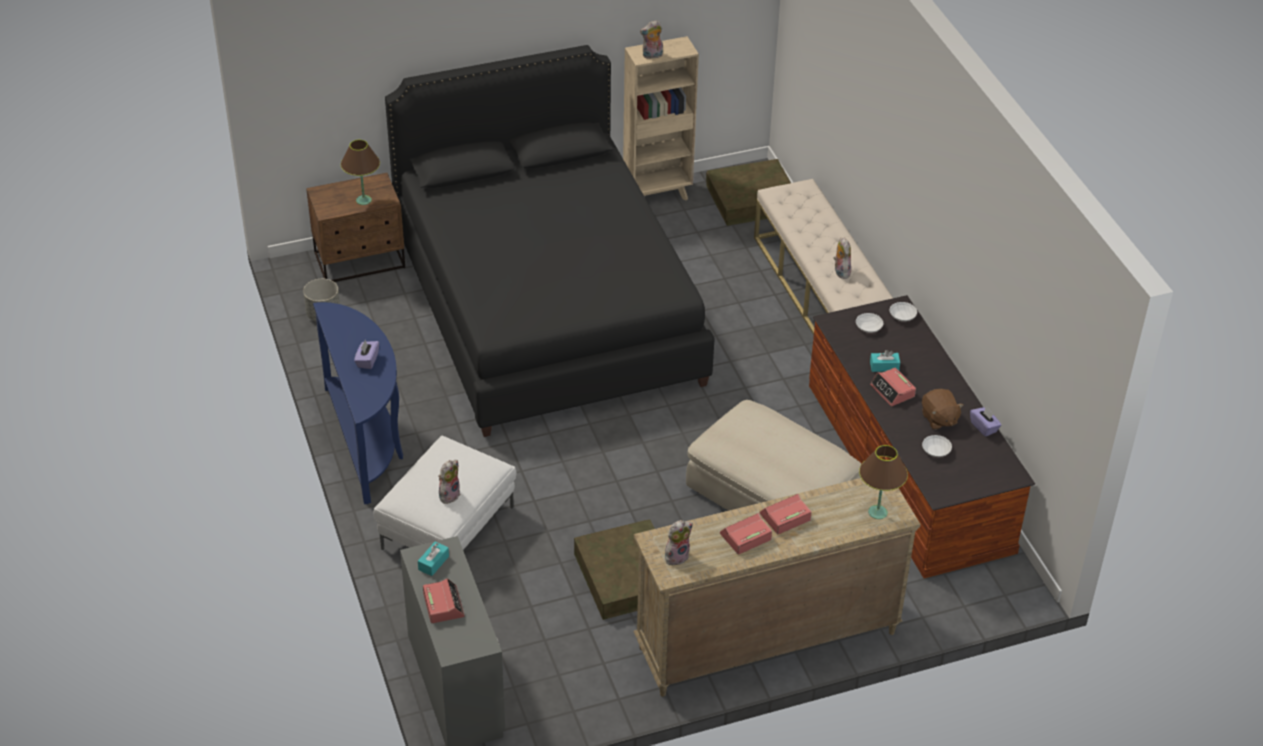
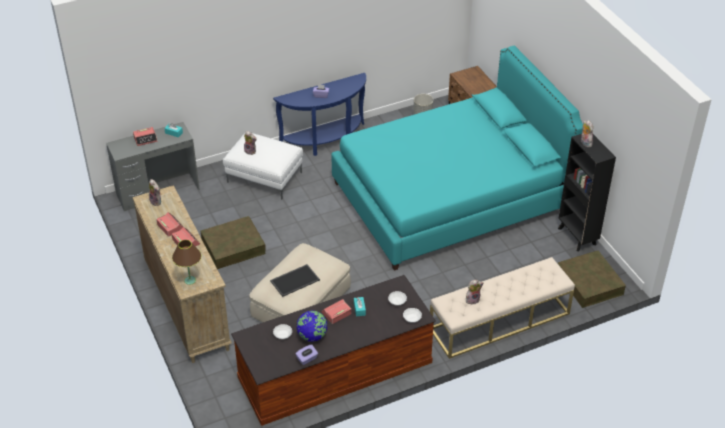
camera: 85 degrees right, 0 degrees up
(363, 200) = (472, 86): brown table lamp -> none
(547, 308) = (449, 197): black bed -> turquoise bed
(658, 195) = (577, 237): beige bookcase -> black bookcase
(787, 454) = (295, 280): none -> tray
(939, 419) = (312, 336): brown plush toy -> globe

